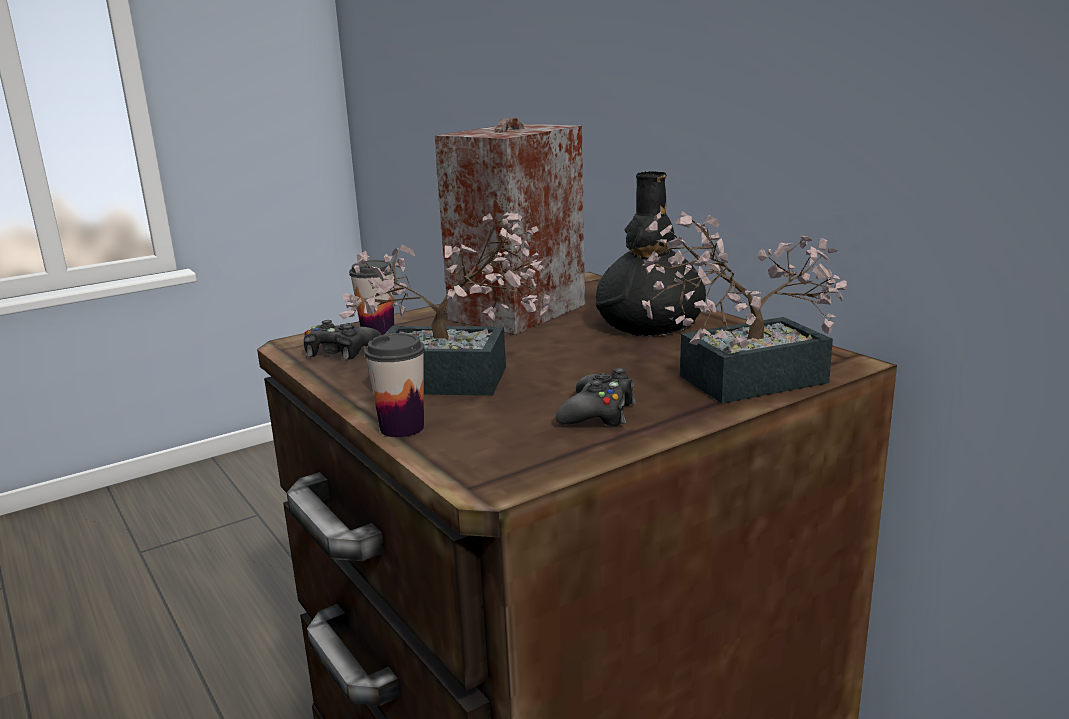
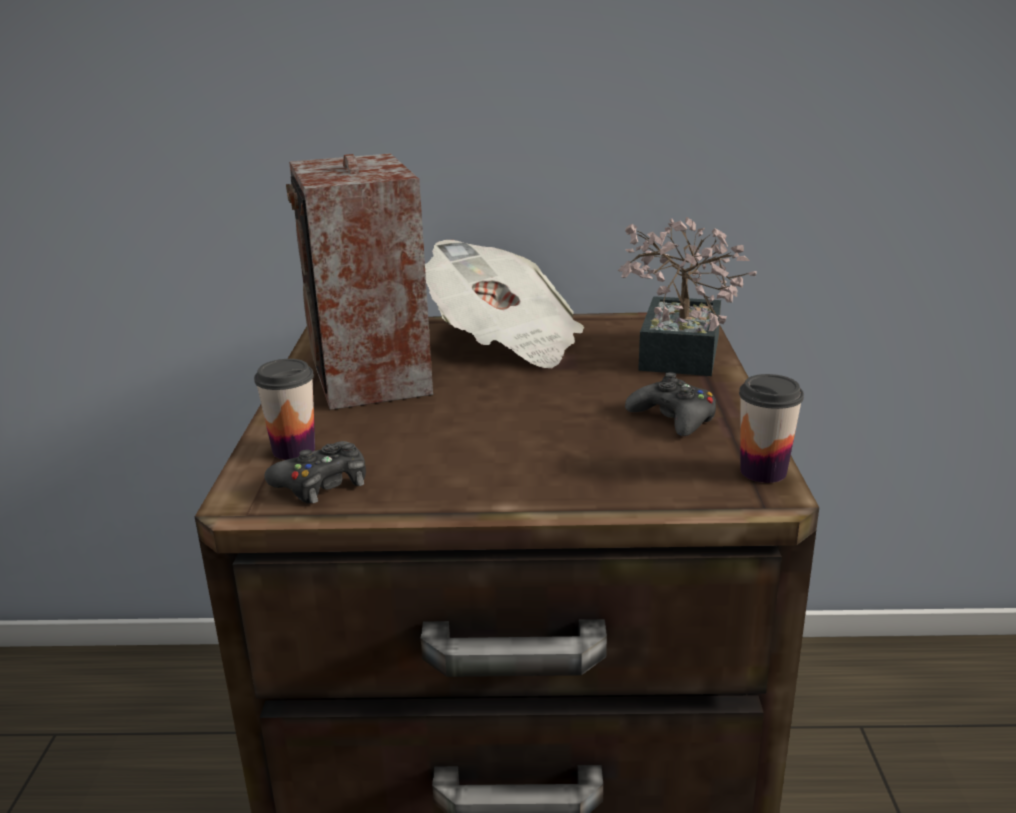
camera: 55 degrees left, 5 degrees up
(402, 428) = (598, 503): cup -> cup (763, 471)
(458, 380) = (514, 449): potted plant -> none
(650, 324) = (505, 343): black vase -> newspaper

